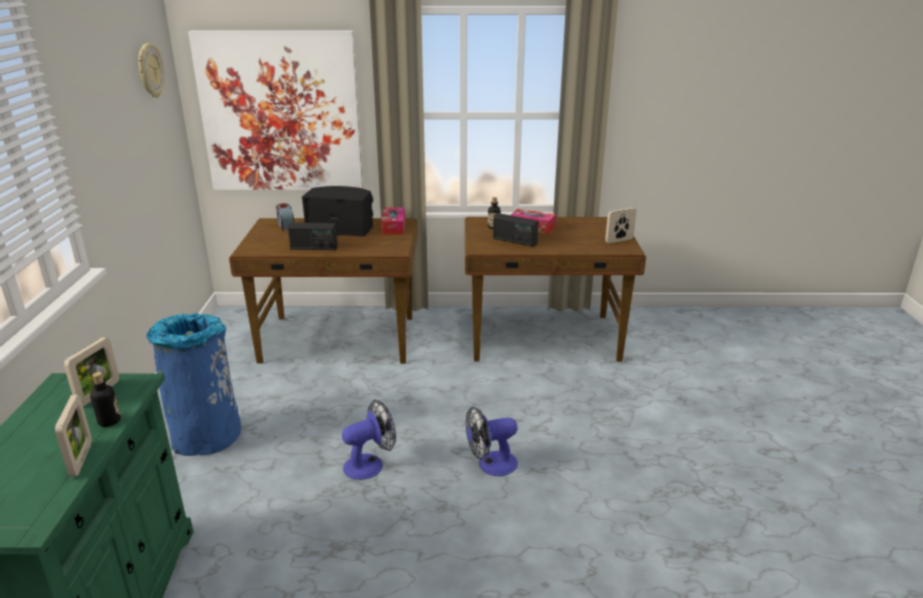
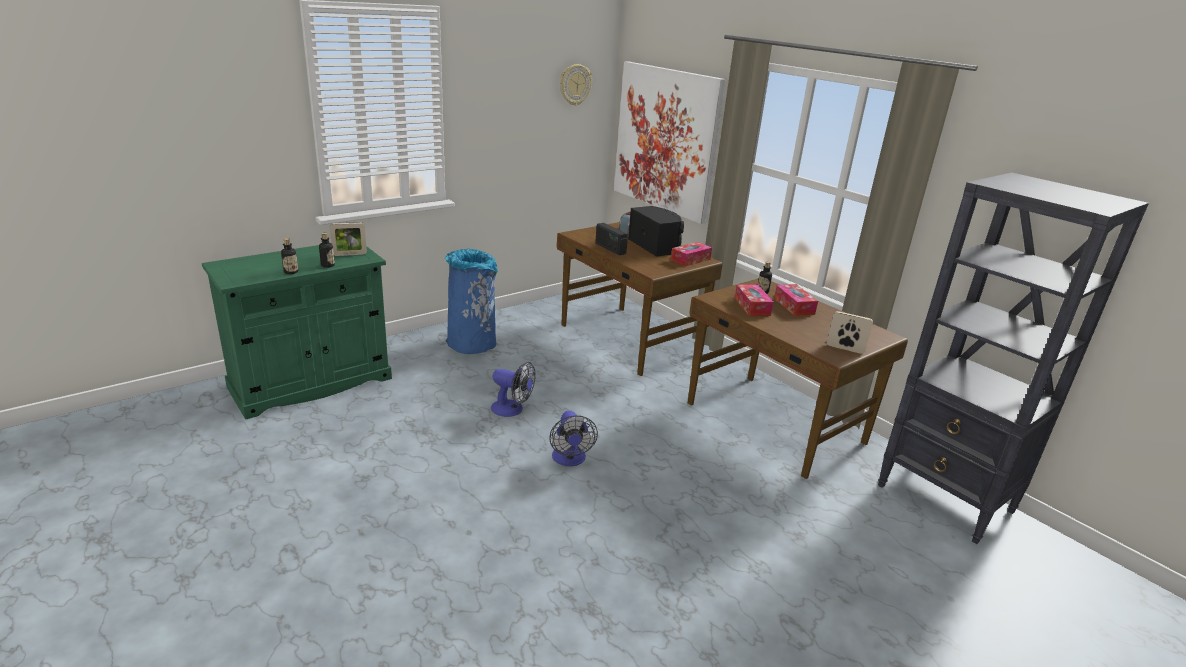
camera: 50 degrees right, 0 degrees up
(81, 459) = (291, 272): picture frame -> bottle
(490, 465) = (569, 460): fan -> fan turned 135 degrees counterclockwise
(514, 241) = (752, 306): radio -> tissue box
(686, 323) = (946, 499): none -> black bookcase

